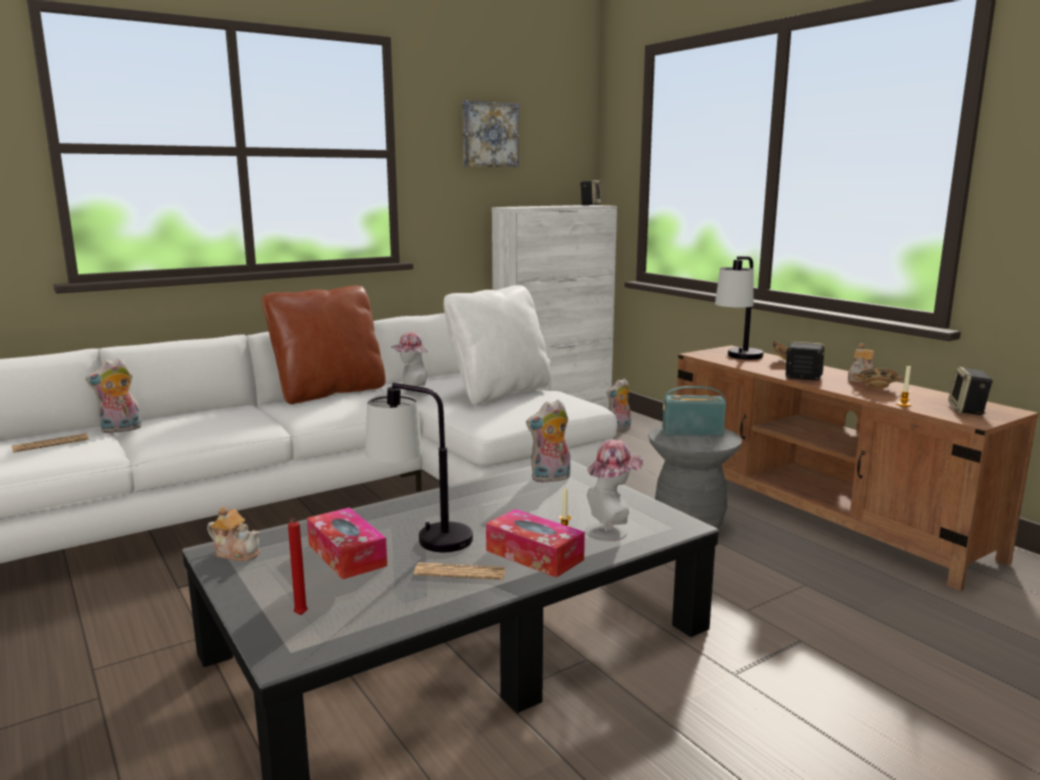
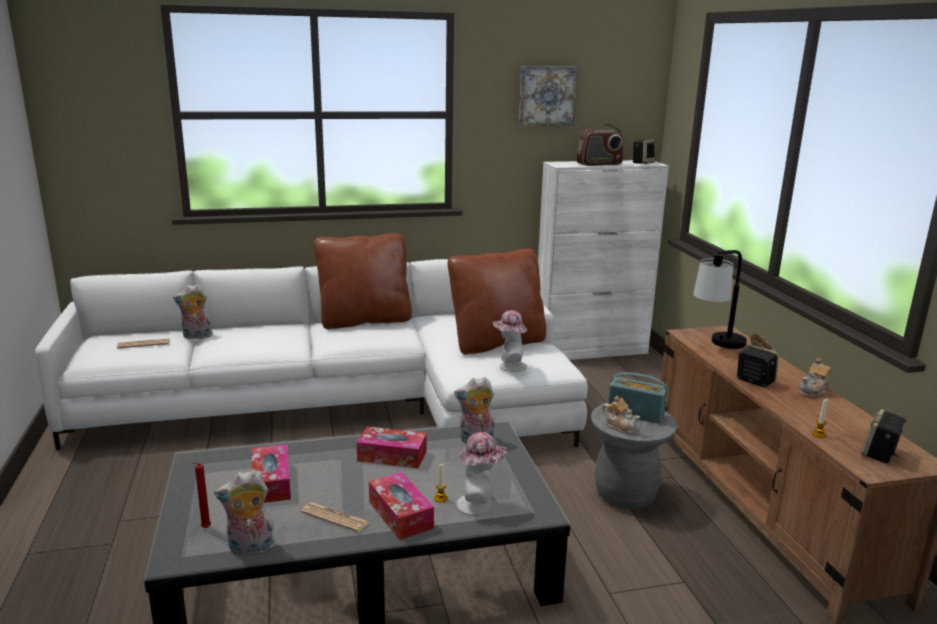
camera: 20 degrees right, 5 degrees up
(237, 553) = (204, 464): teapot -> teapot (620, 427)
(412, 393) = (426, 332): hat -> hat (509, 366)
(421, 537) = (333, 478): table lamp -> none
(471, 506) = (392, 456): none -> tissue box
(499, 393) = (496, 343): white pillow -> brown pillow
(551, 206) = (599, 164): none -> radio
(619, 428) = (639, 377): plush toy -> plush toy (250, 549)
(876, 388) = (815, 408): bowl -> none

